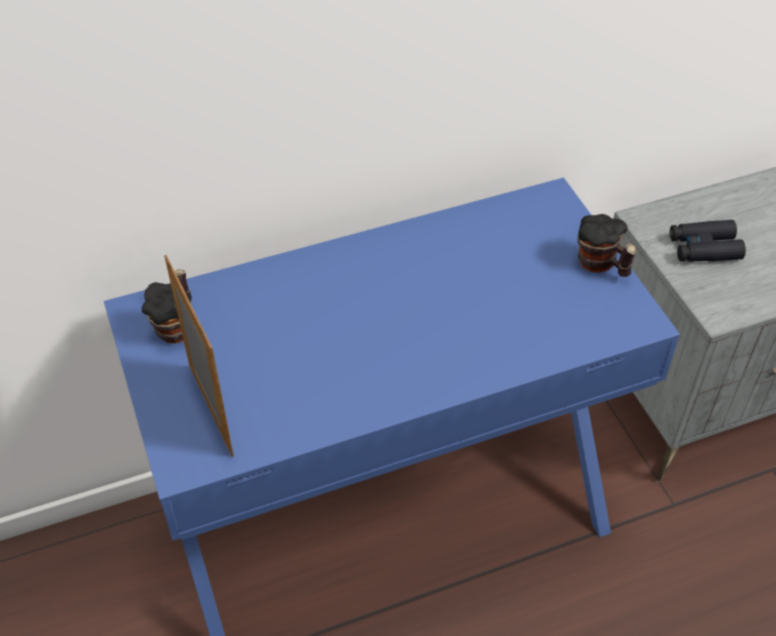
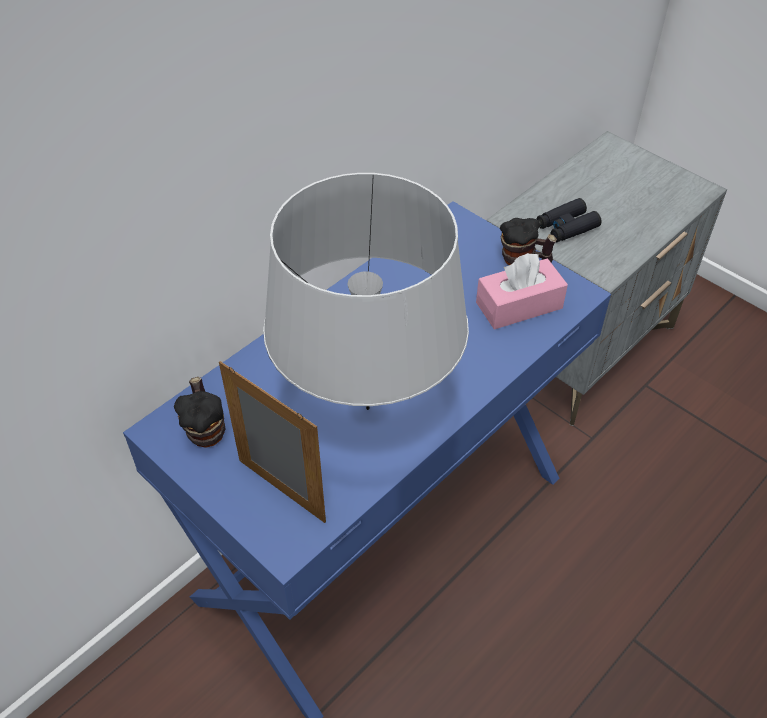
camera: 25 degrees left, 0 degrees up
(342, 362) = (368, 408): none -> grey table lamp
(565, 311) = (519, 305): none -> pink tissue box

